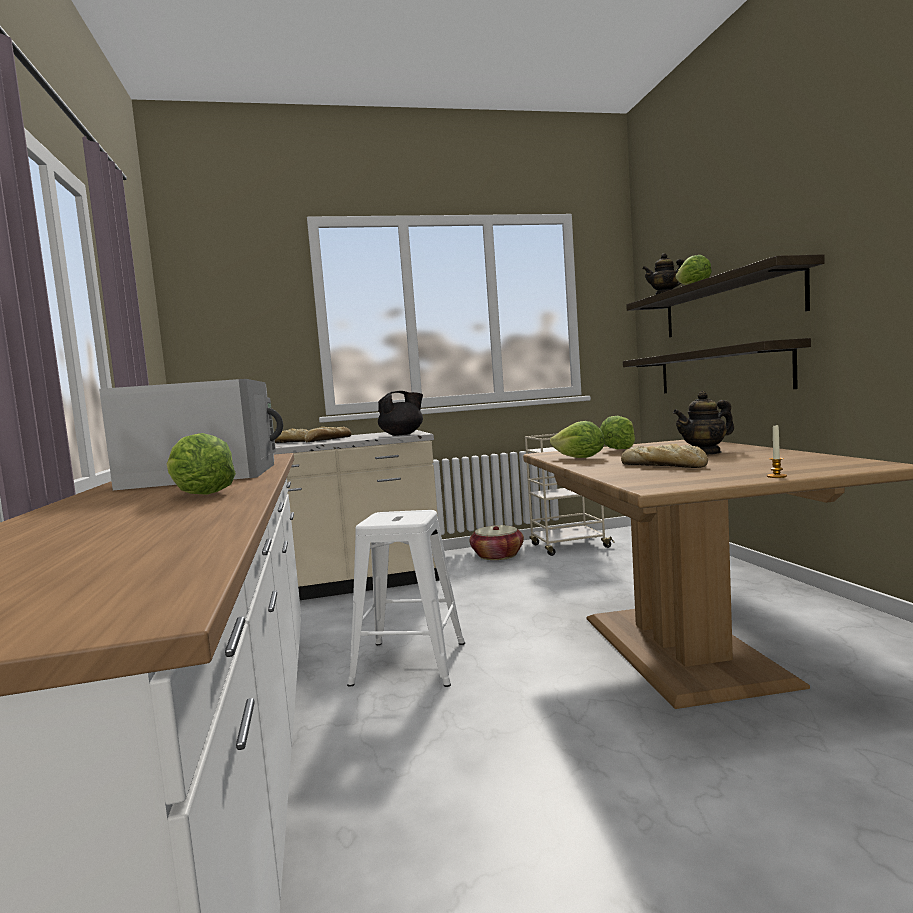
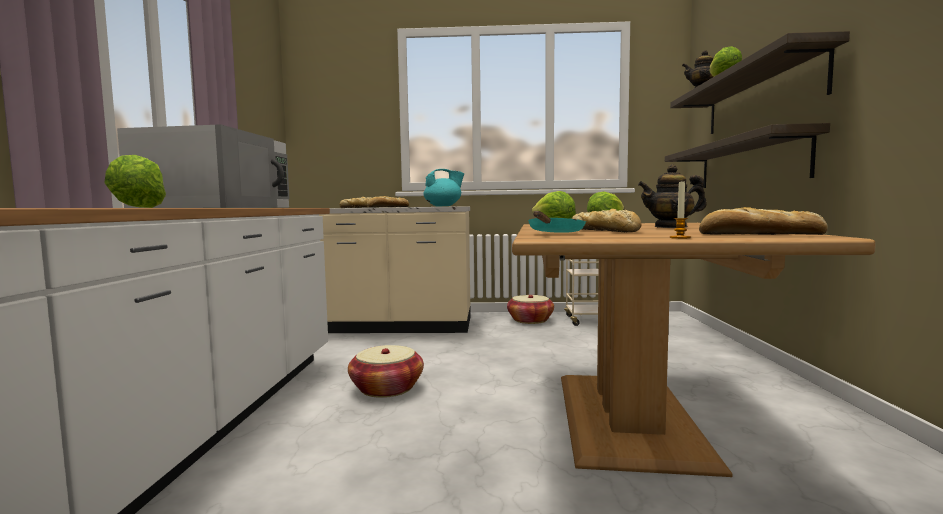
camera: 15 degrees right, 0 degrees up
(402, 434) = (443, 206): black teapot -> turquoise teapot
(408, 662) = (387, 388): white stool -> basket
(635, 476) = (554, 233): none -> turquoise frying pan
(823, 464) = (757, 234): none -> bread

